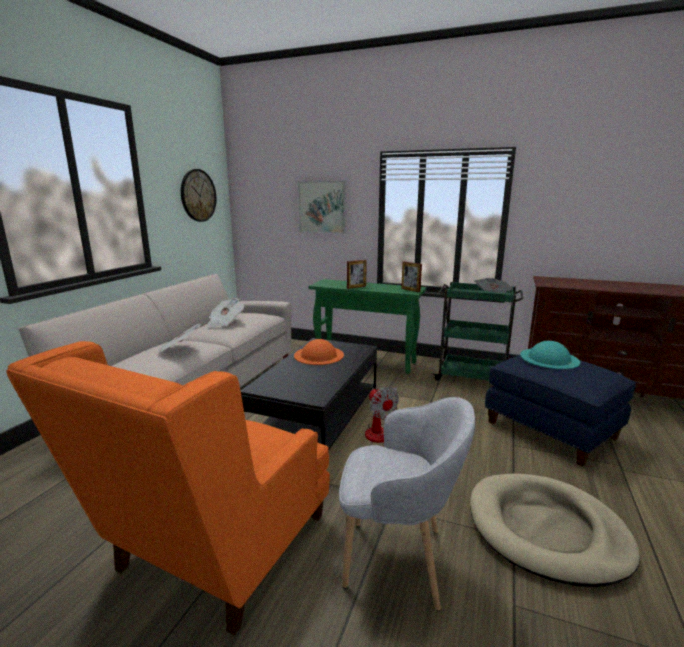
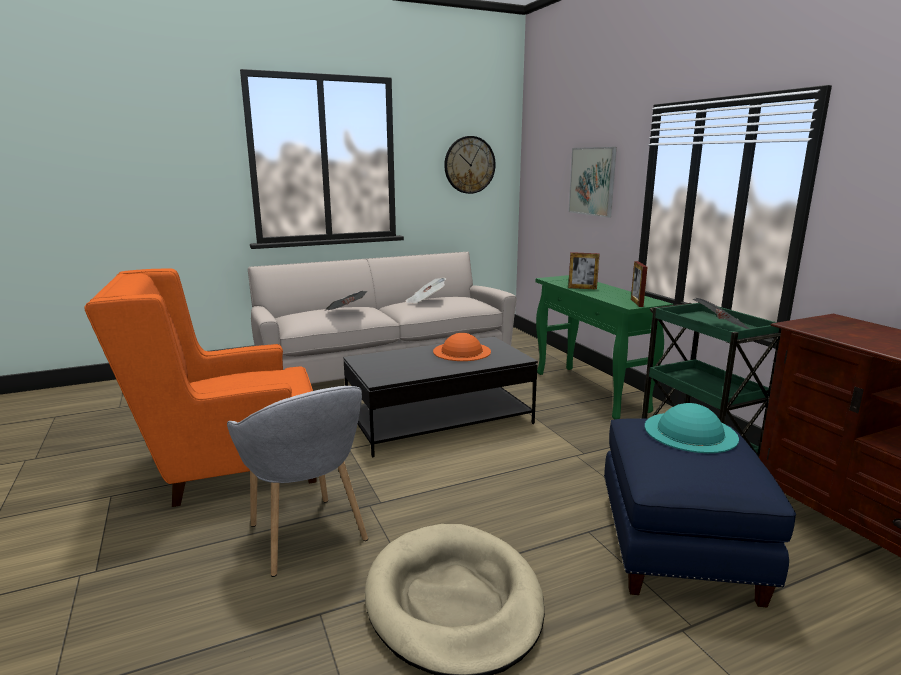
camera: 45 degrees right, 0 degrees up
(381, 430) = (475, 453): fan -> none

